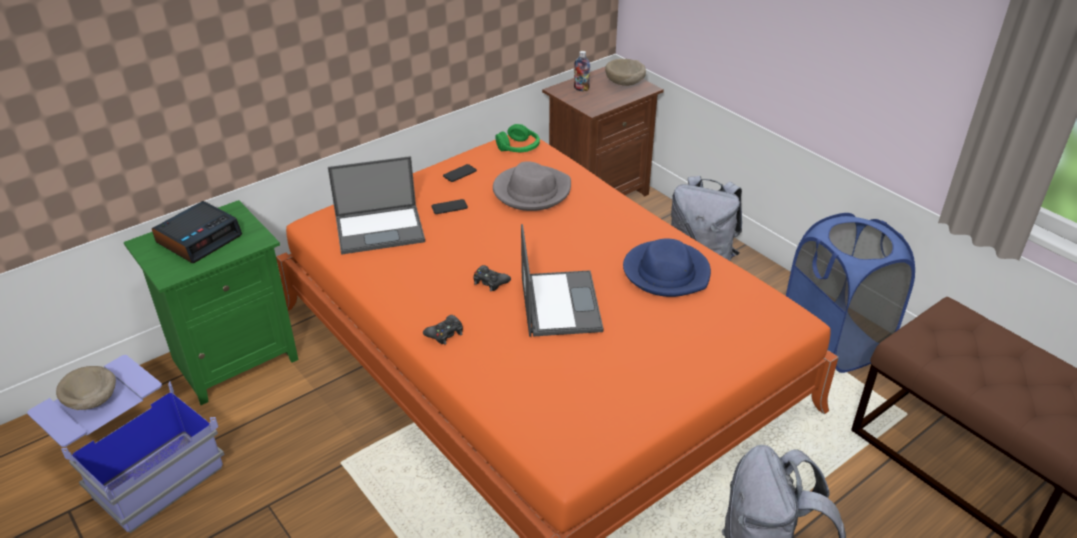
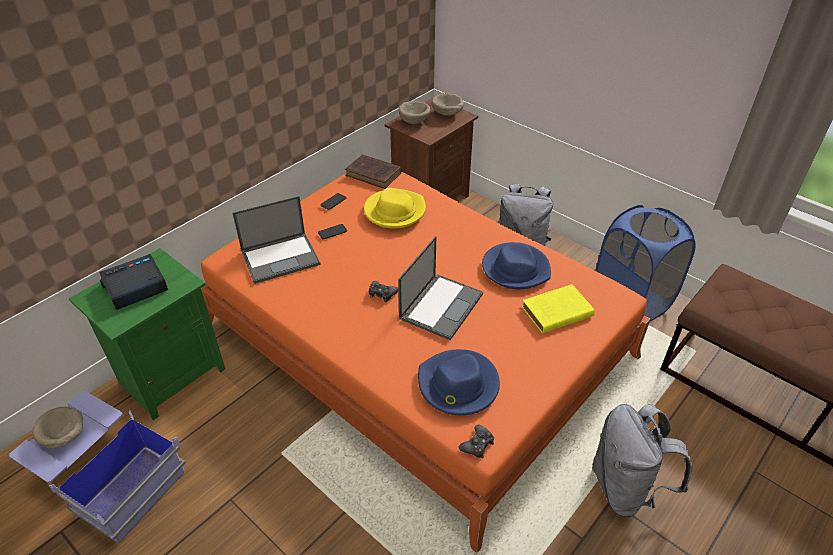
camera: 10 degrees left, 5 degrees up
(199, 238) = (135, 287): alarm clock -> alarm clock turned 150 degrees counterclockwise
(445, 333) = (357, 343): black game controller -> black game controller (477, 444)
(519, 148) = (375, 174): green headphones -> brown book
(531, 191) = (394, 211): grey hat -> yellow hat
(555, 395) = (458, 385): none -> blue hat
(560, 303) = (441, 305): laptop -> laptop turned 45 degrees clockwise
(581, 89) = (415, 121): bottle -> beige bowl
(703, 328) = (555, 312): none -> yellow book

